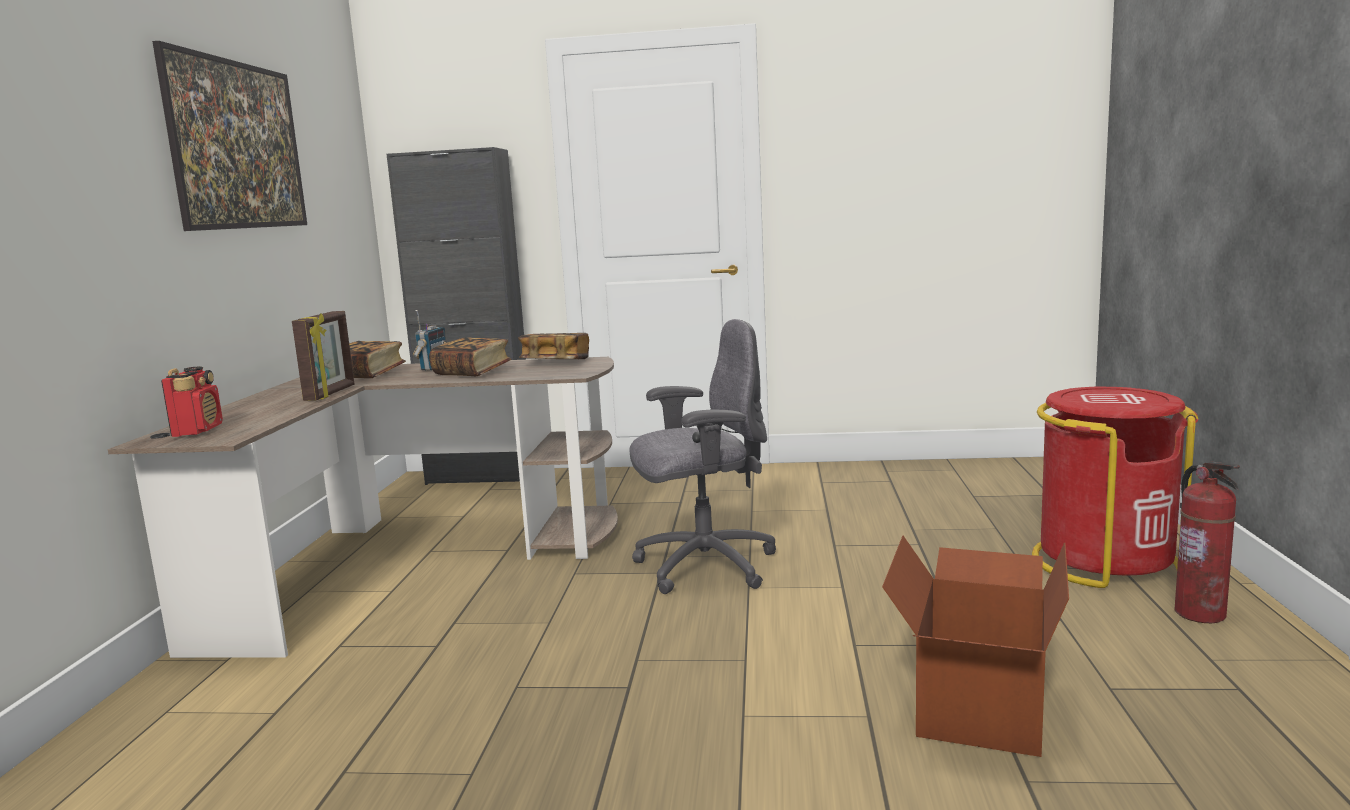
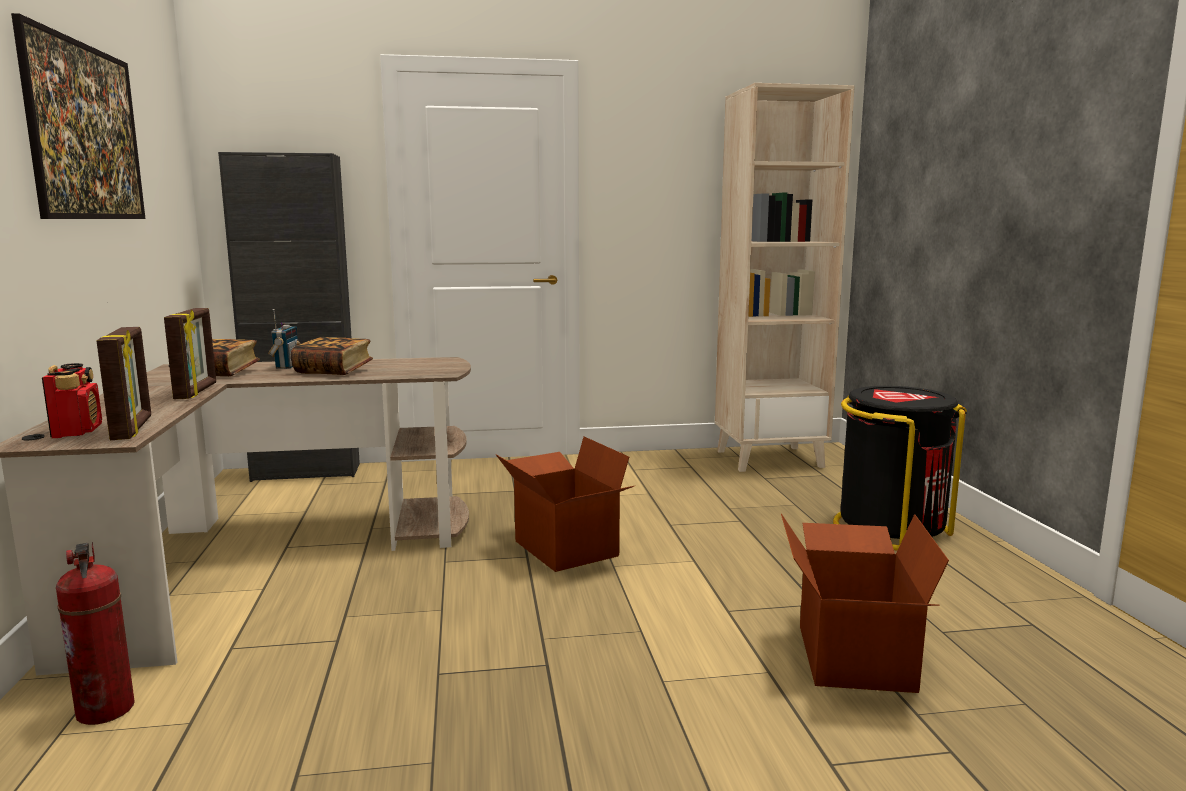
camera: 15 degrees left, 0 degrees up
(246, 429) = (133, 429): none -> picture frame
(555, 362) = (411, 362): book -> none
(703, 566) = (564, 549): grey office chair -> cardboard box
(991, 473) = (769, 458): none -> beige bookcase
(1103, 562) = (889, 529): red trash can -> black trash can
(1201, 613) = (978, 567): fire extinguisher -> fire extinguisher (107, 710)

